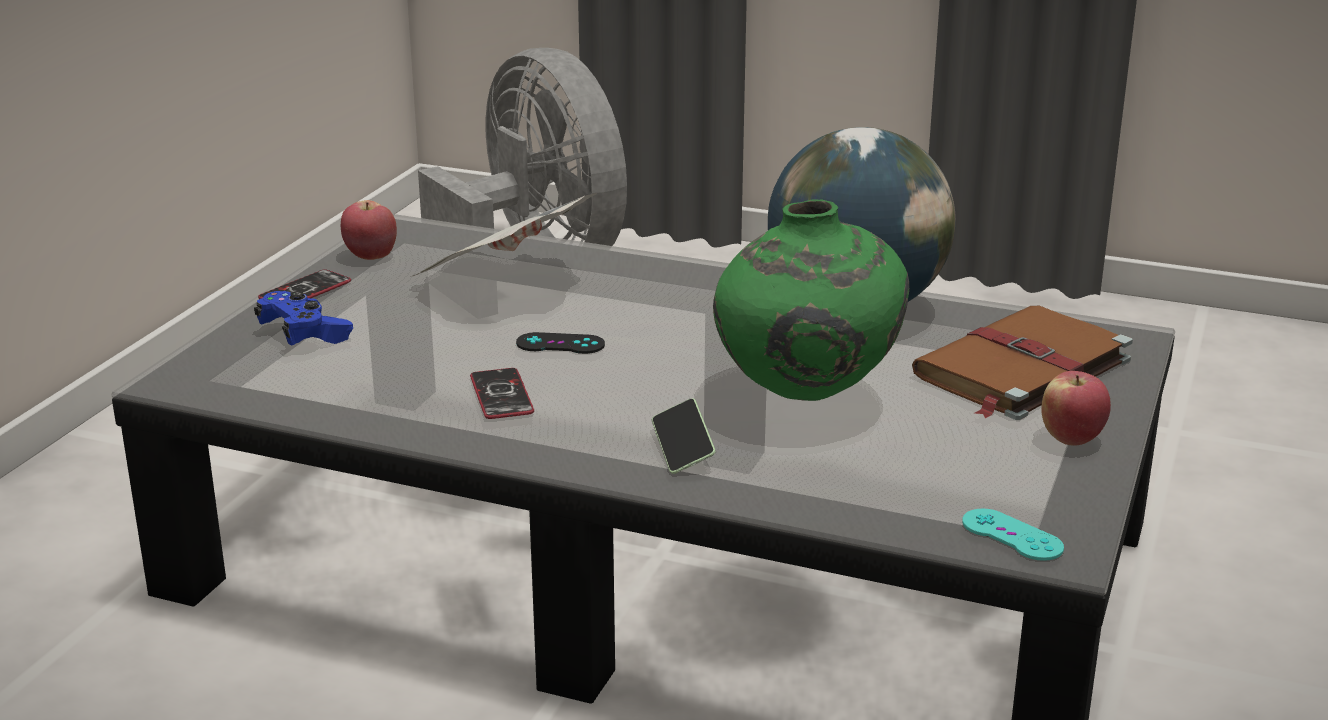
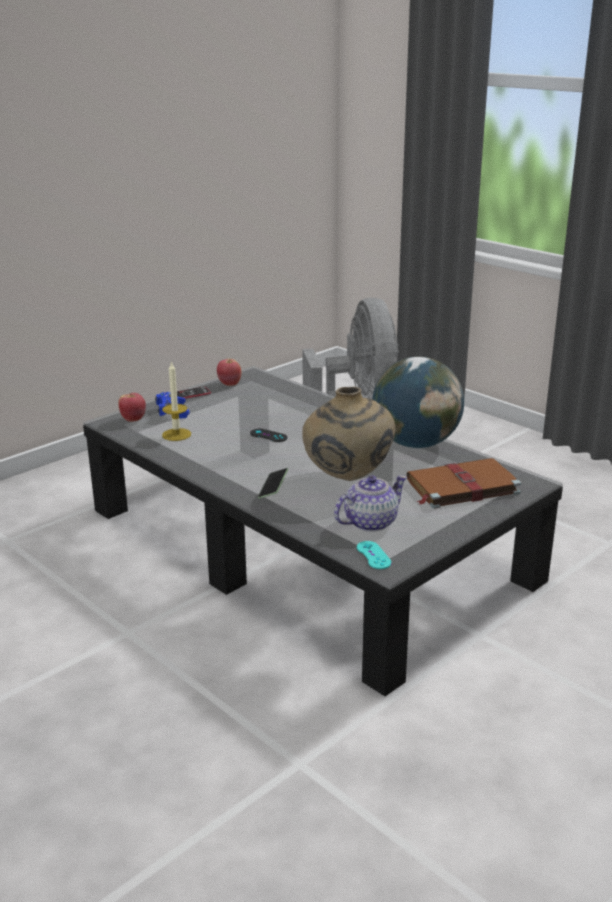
camera: 25 degrees right, 0 degrees up
(361, 378) = (176, 434): none -> candle
(501, 395) = (223, 452): phone -> none
(504, 282) = (272, 405): newspaper -> none
(804, 399) = (347, 479): green vase -> beige vase
(936, 473) = (369, 522): none -> teapot
(1071, 438) = (449, 521): apple -> apple (133, 419)

